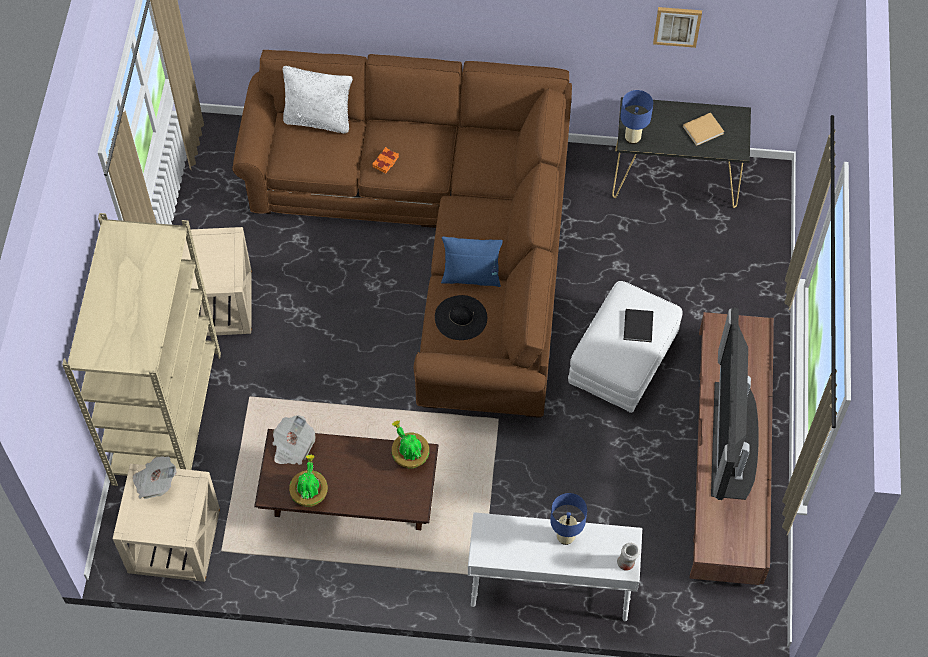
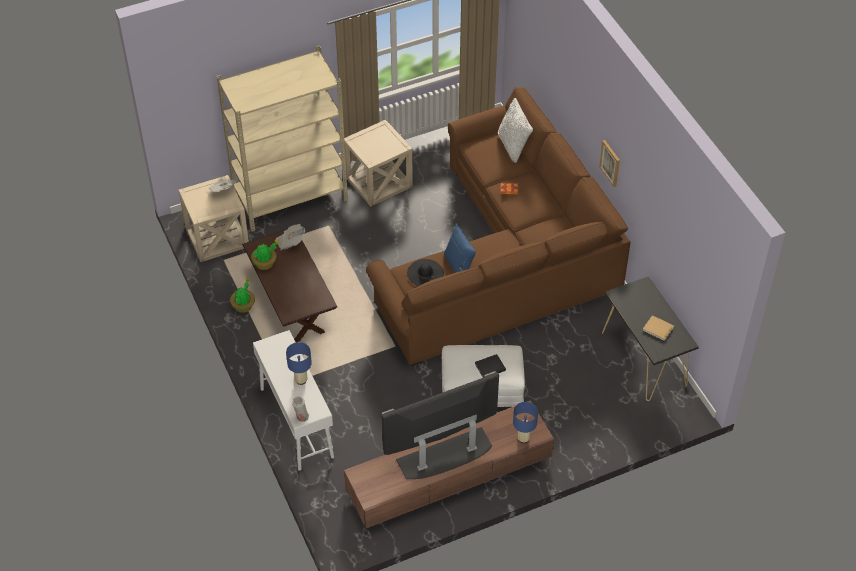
camera: 60 degrees right, 10 degrees down
(409, 456) = (320, 296): potted plant -> potted plant (244, 305)
(633, 138) = (620, 295): blue table lamp -> blue table lamp (523, 438)
(677, 26) = (677, 242): picture -> picture (610, 163)

